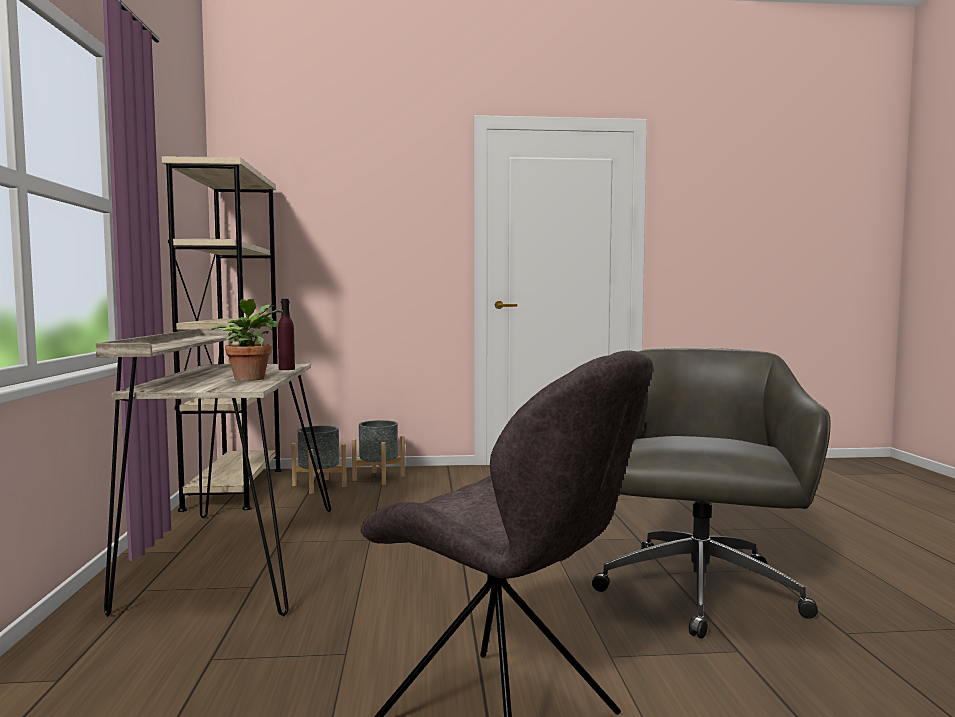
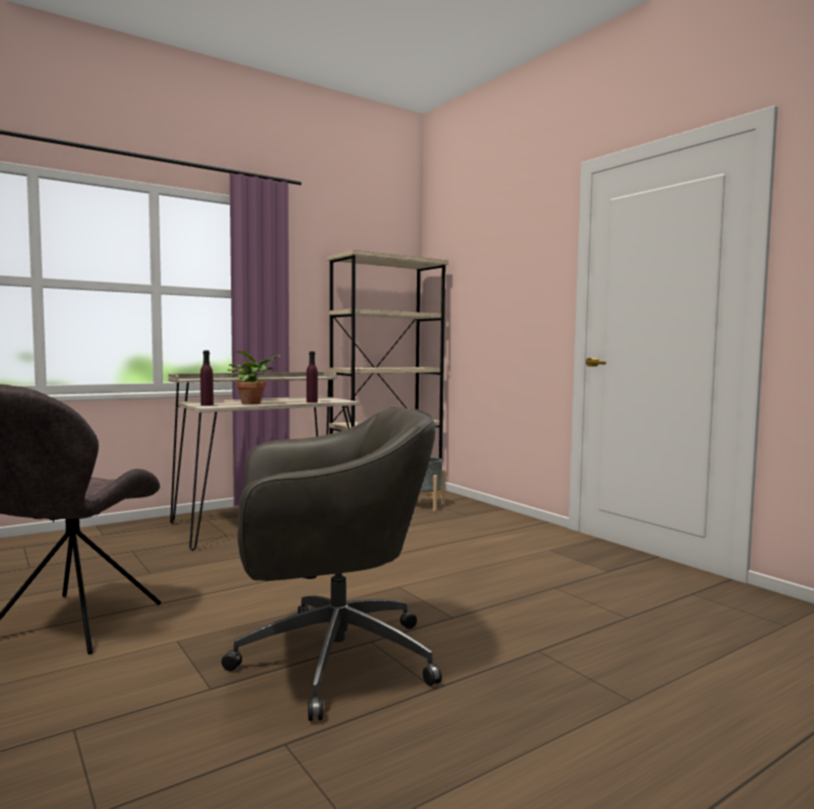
camera: 60 degrees right, 0 degrees up
(225, 387) = (207, 405): none -> purple bottle
(379, 478) = (471, 513): grey planter -> none

